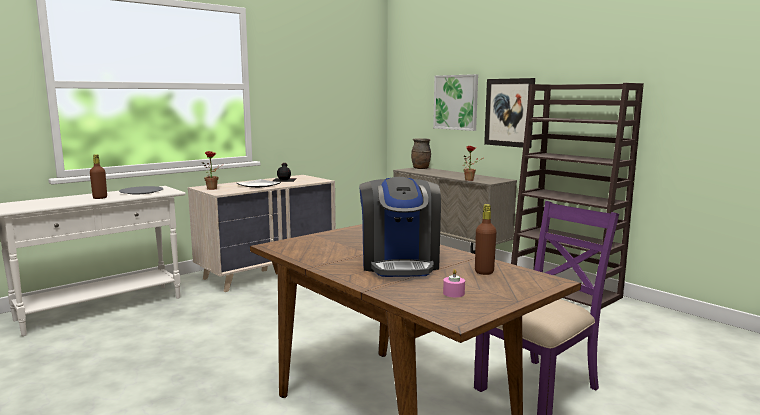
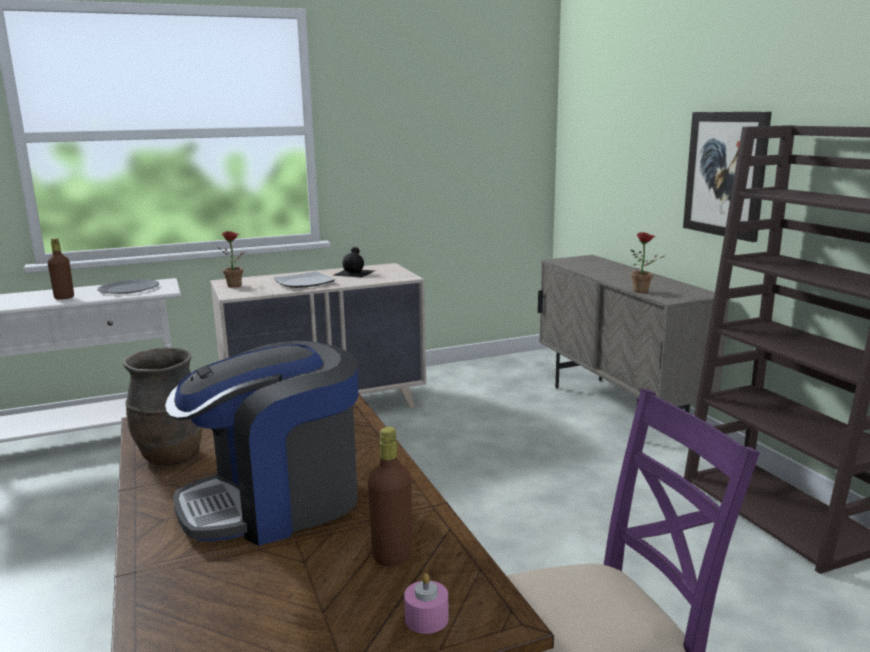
camera: 20 degrees right, 5 degrees up
(400, 263) = (276, 502): coffee machine -> coffee machine turned 45 degrees clockwise
(421, 168) = (588, 259): brown vase -> brown vase (172, 457)
(453, 293) = (258, 616): pink candle -> pink candle (426, 618)
(456, 102) = (646, 151): picture -> none

